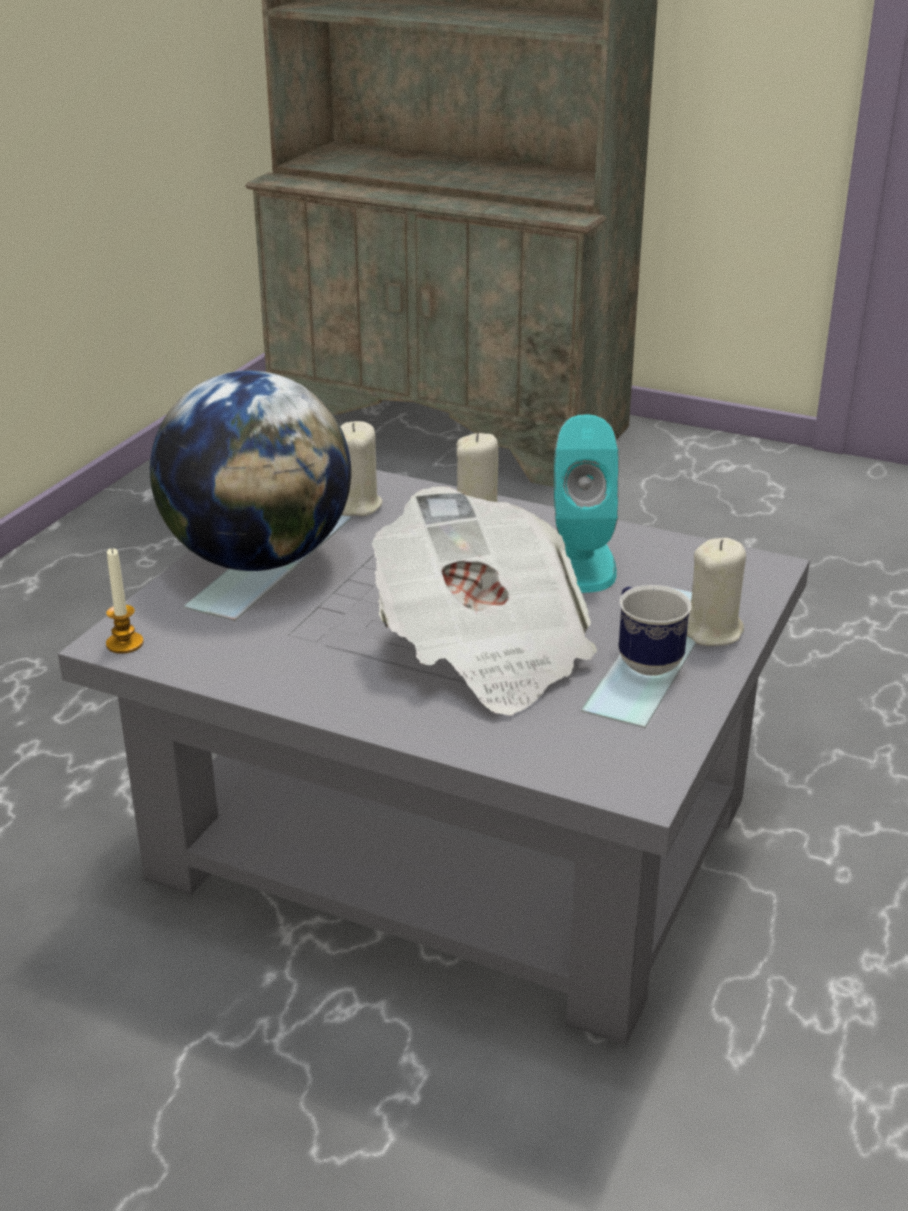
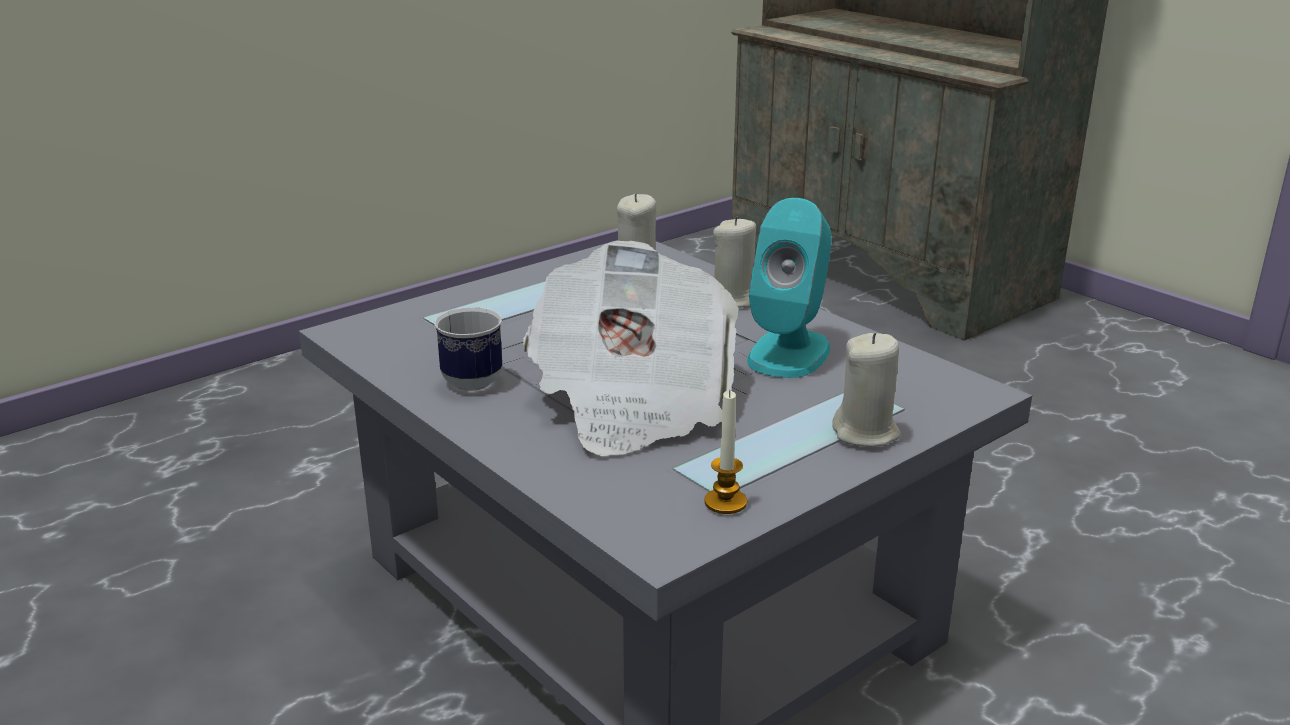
camera: 25 degrees right, 5 degrees down
(124, 643) = (352, 334): candle -> candle (725, 502)
(257, 558) = (516, 295): globe -> none
(644, 659) = (774, 441): mug -> mug (473, 377)

